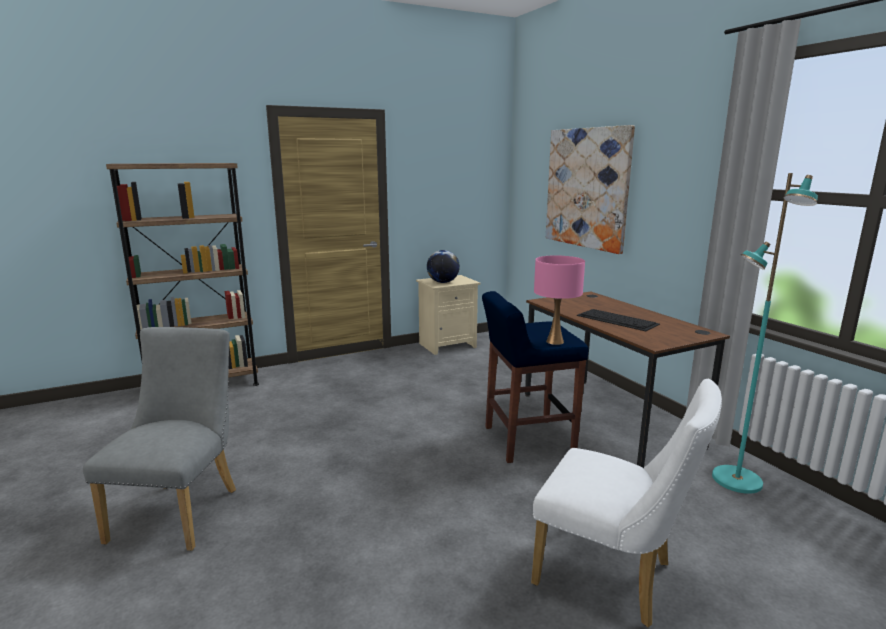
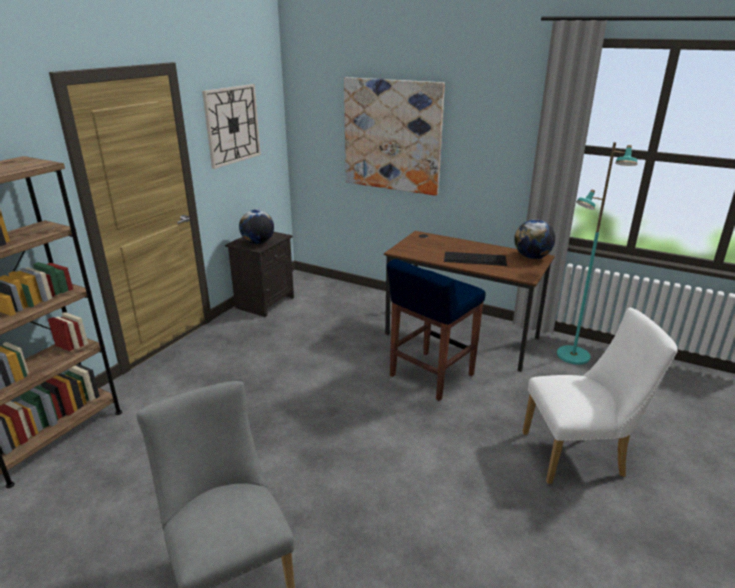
camera: 35 degrees left, 10 degrees up
(441, 172) = (232, 125): none -> wall clock
(447, 345) = (264, 302): beige nightstand -> black nightstand
(554, 341) = (462, 293): pink table lamp -> none
(693, 331) = (532, 257): none -> globe

